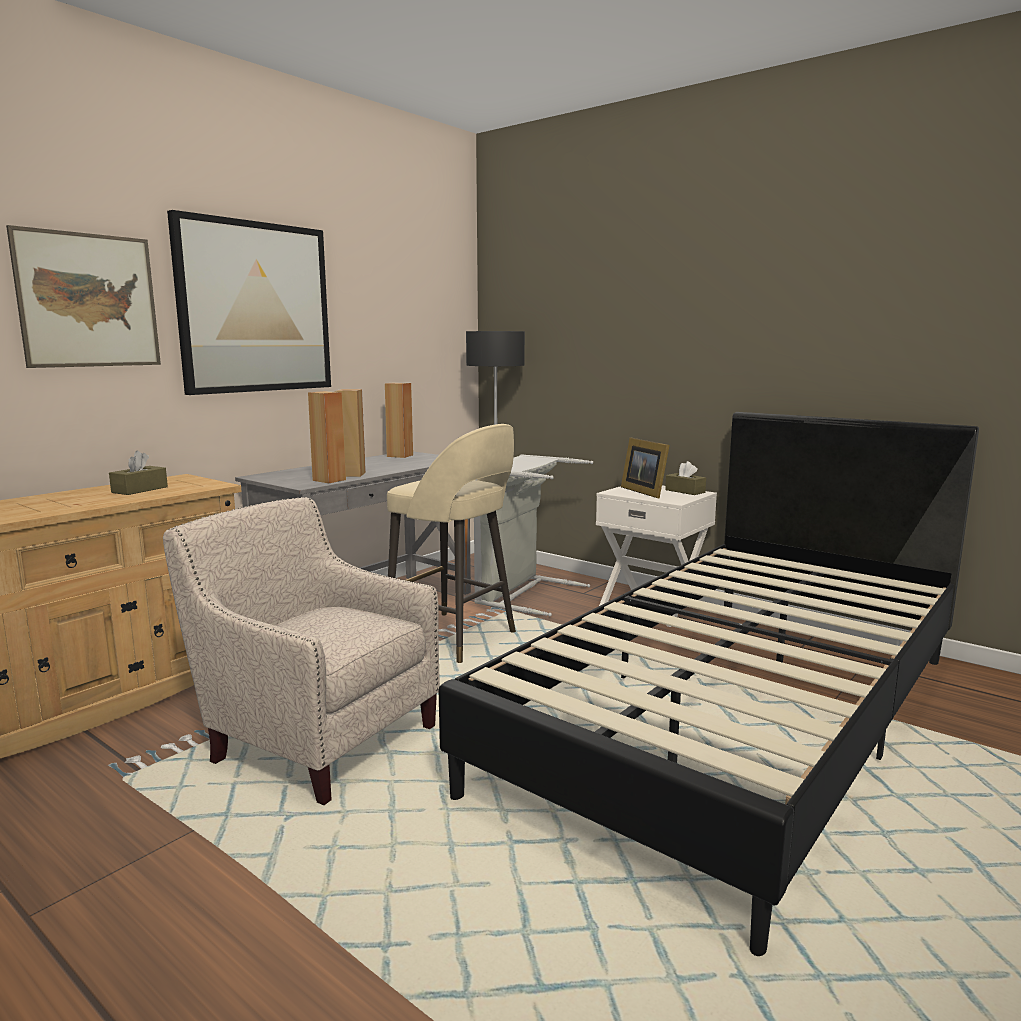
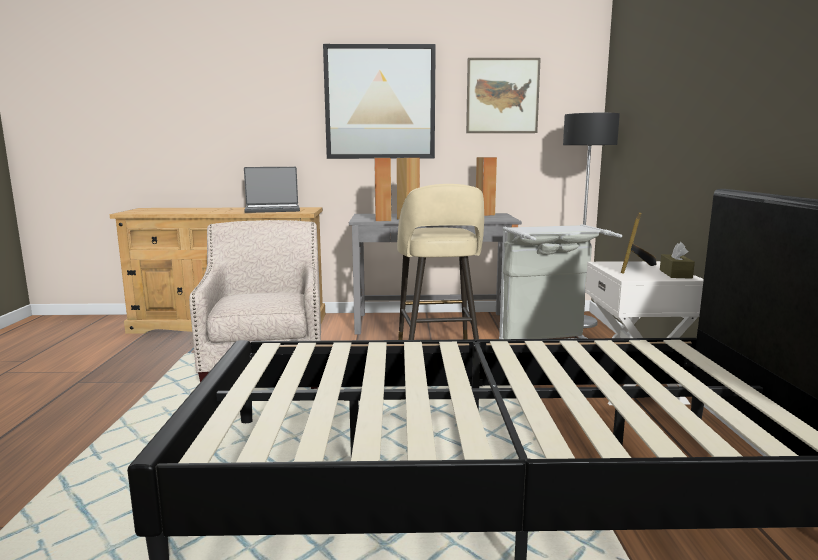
camera: 50 degrees right, 0 degrees up
(89, 300) = (274, 102): picture -> picture (502, 96)
(140, 490) = (272, 210): brown tissue box -> laptop

